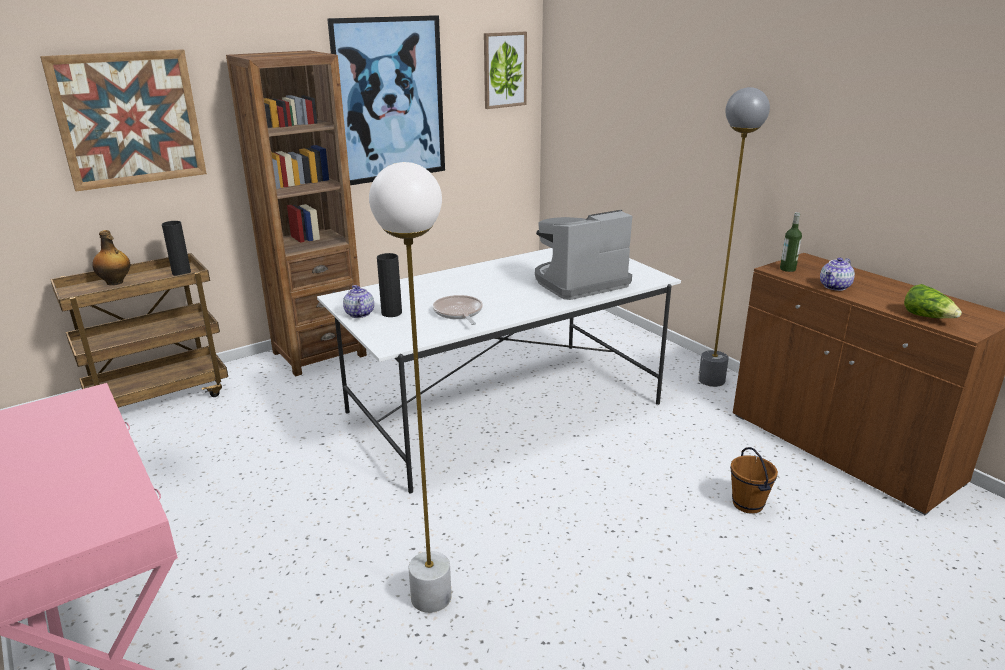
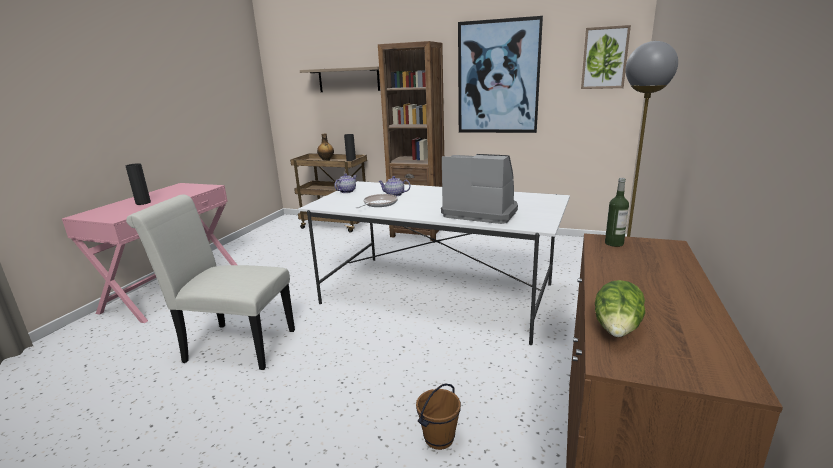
camera: 55 degrees right, 5 degrees down
(129, 119) = (348, 79): picture -> shelf
(391, 313) = (357, 195): black vase -> black vase (143, 203)
(431, 597) = (233, 345): white floor lamp -> white chair
(835, 287) = (610, 269): teapot -> teapot (394, 195)

